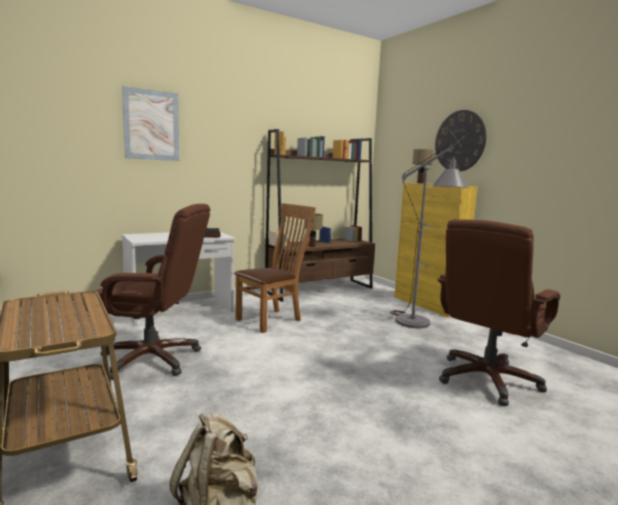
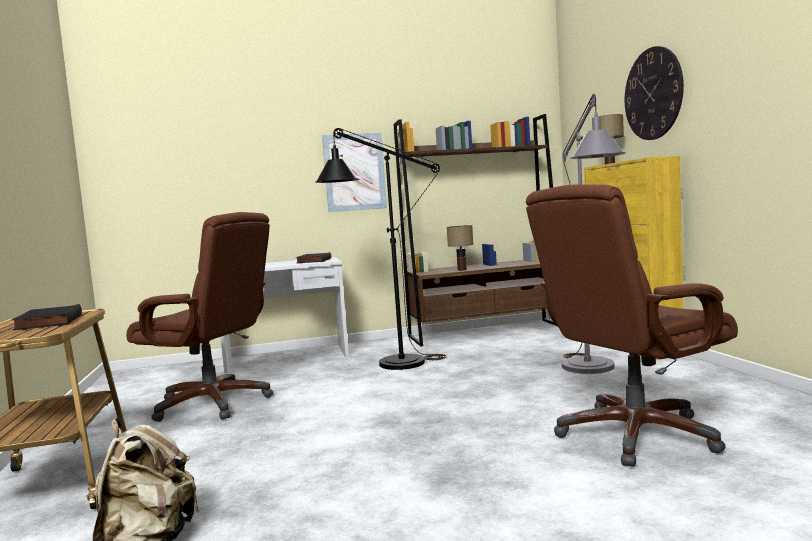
camera: 20 degrees right, 5 degrees down
(63, 310) = (47, 322): none -> black book
(151, 125) = (246, 137): picture -> picture (354, 172)
(272, 319) = (389, 365): brown chair -> black floor lamp

